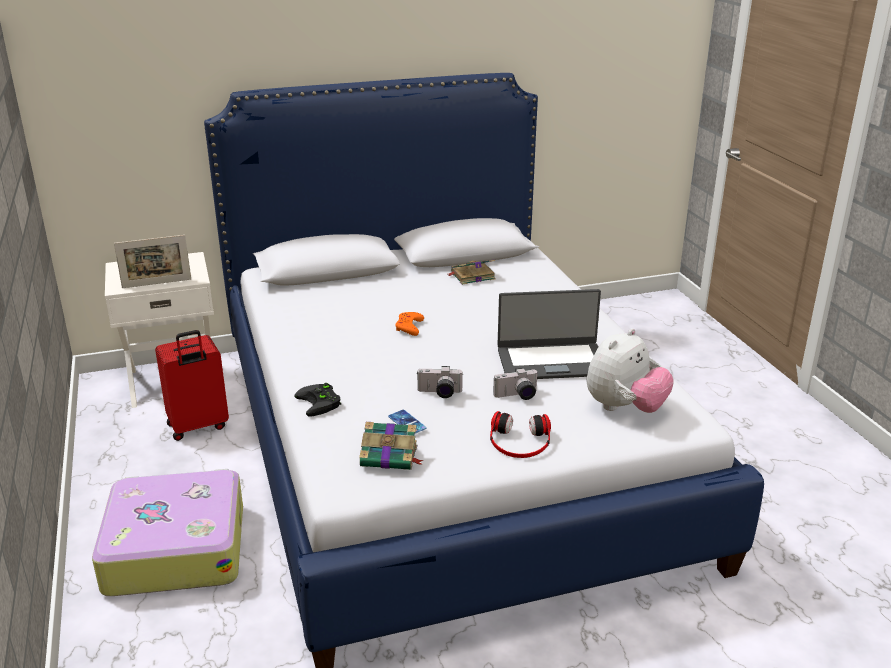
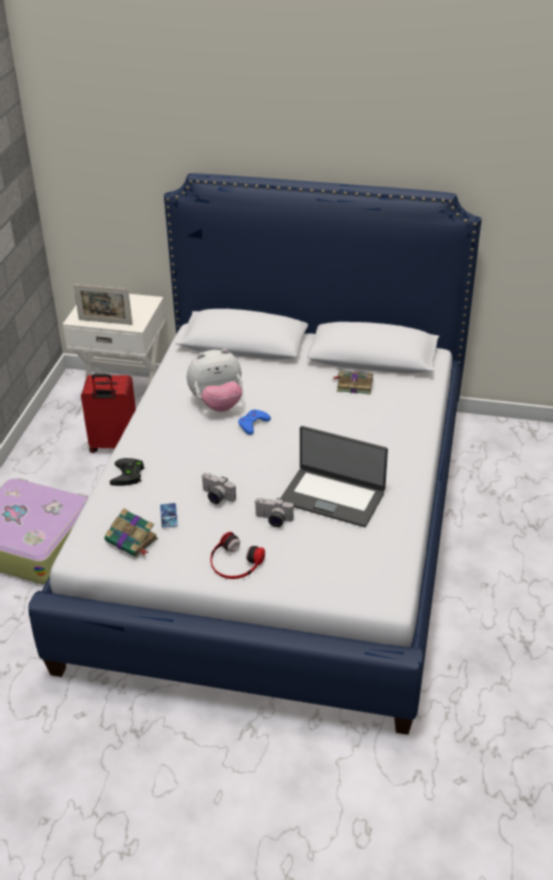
camera: 30 degrees right, 10 degrees up
(409, 327) = (253, 424): orange game controller -> blue game controller
(624, 408) = (345, 563): plush toy -> plush toy (217, 404)

